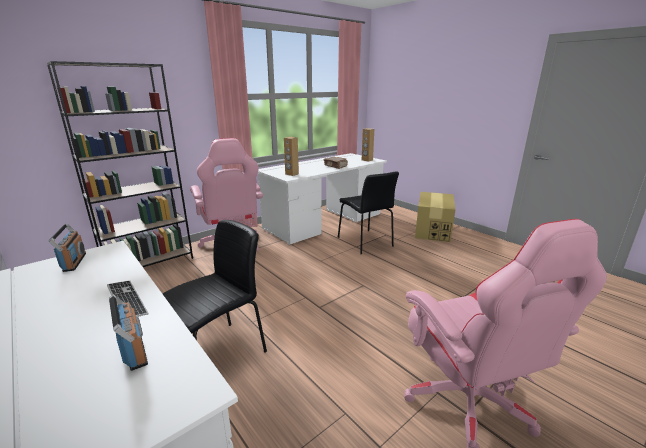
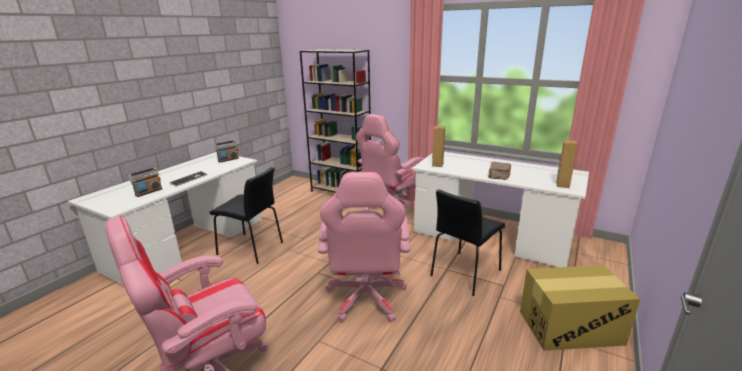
camera: 70 degrees right, 0 degrees up
(375, 287) = (366, 297): none -> pink office chair

